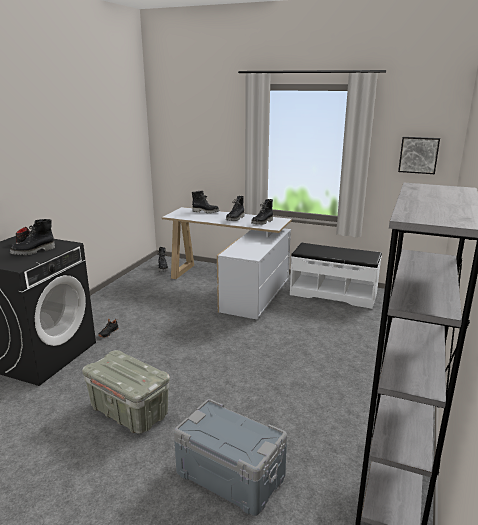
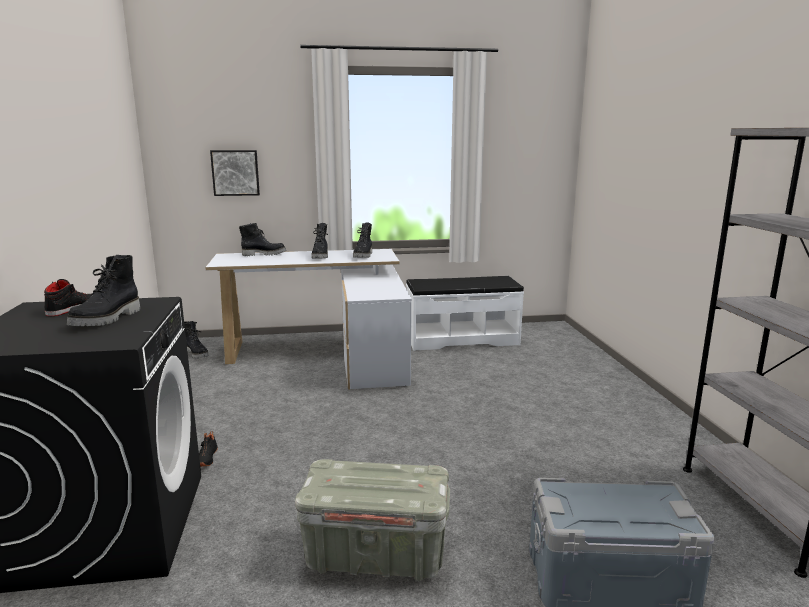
camera: 30 degrees left, 5 degrees down
(418, 155) = (535, 153): picture -> picture (235, 172)

